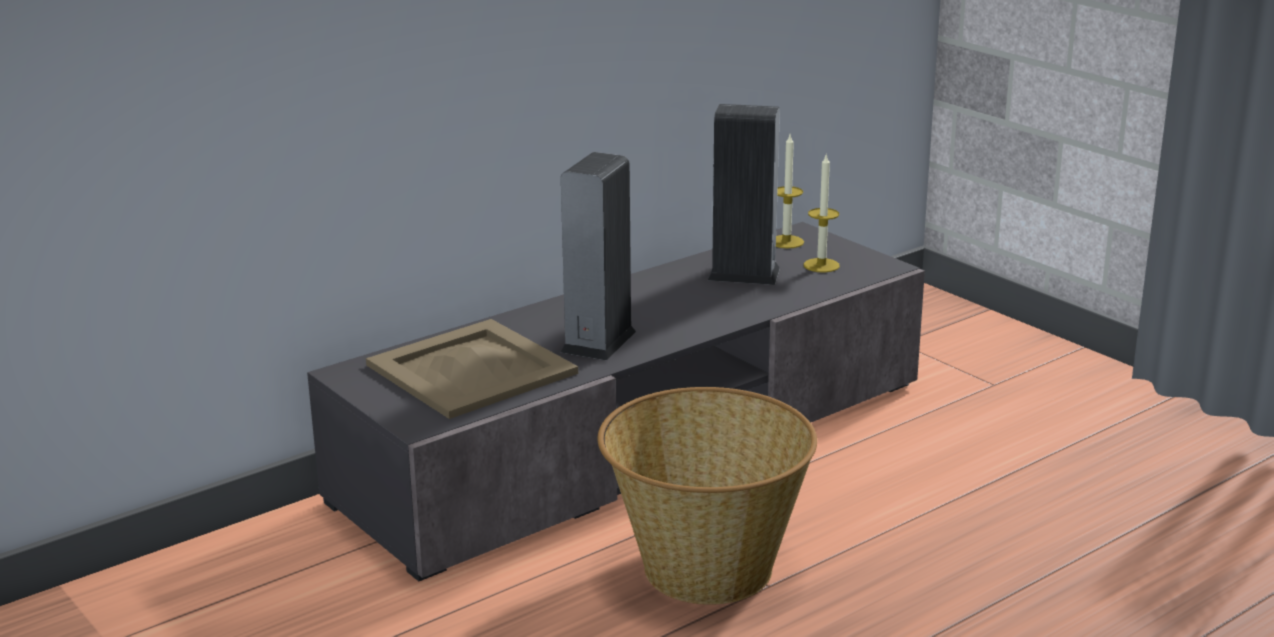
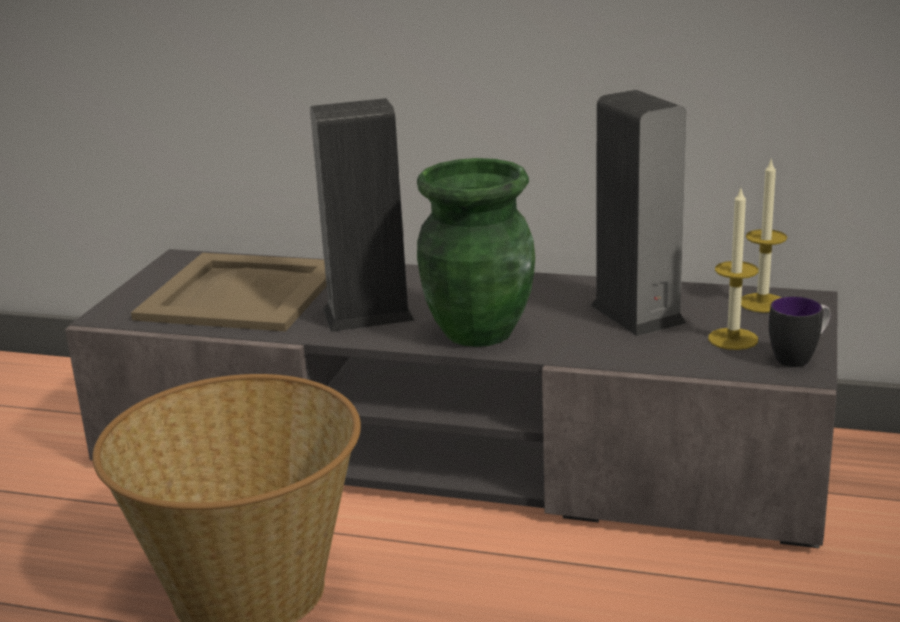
camera: 55 degrees right, 0 degrees up
(691, 320) = (479, 332): none -> green vase
(871, 260) = (799, 358): none -> mug

